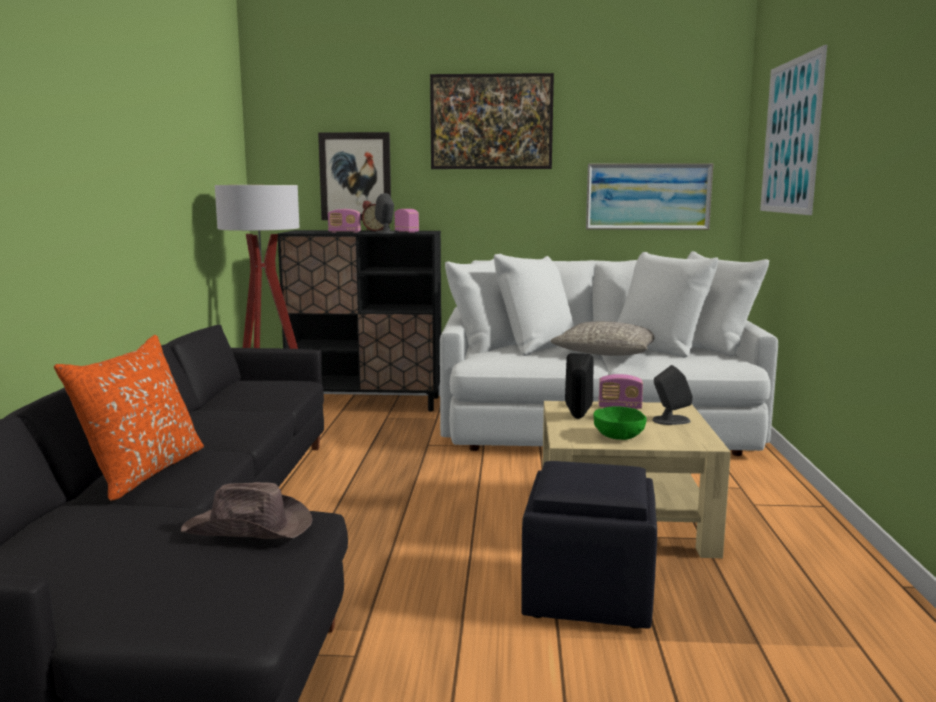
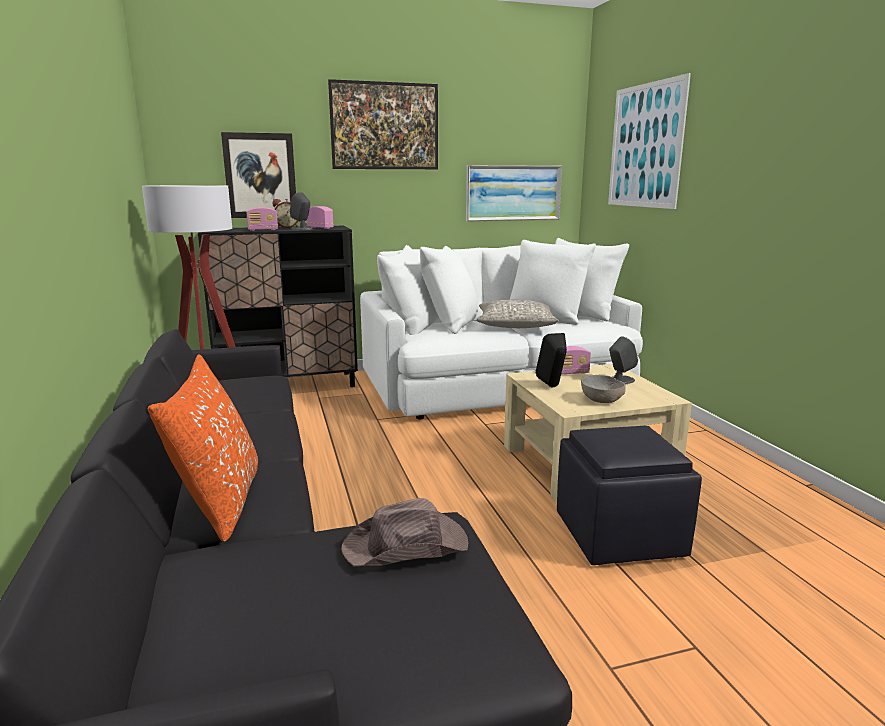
camera: 20 degrees left, 5 degrees up
(619, 436) = (602, 400): green bowl -> grey bowl

